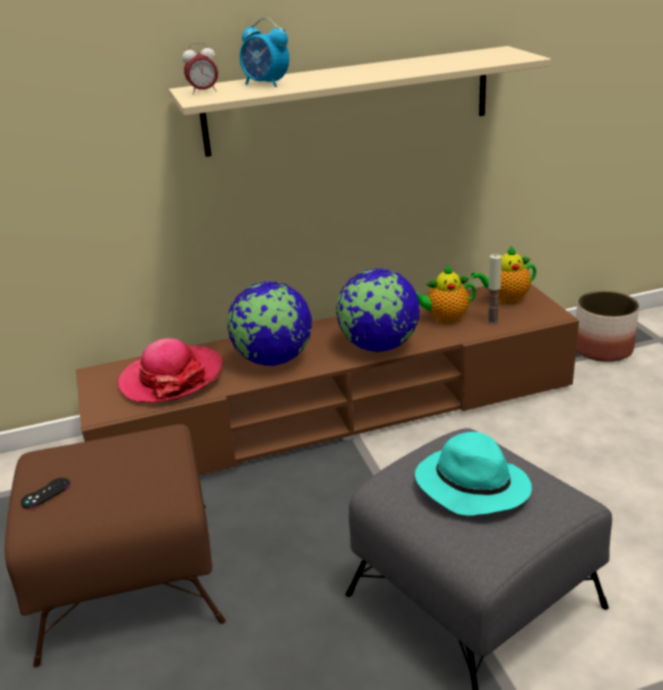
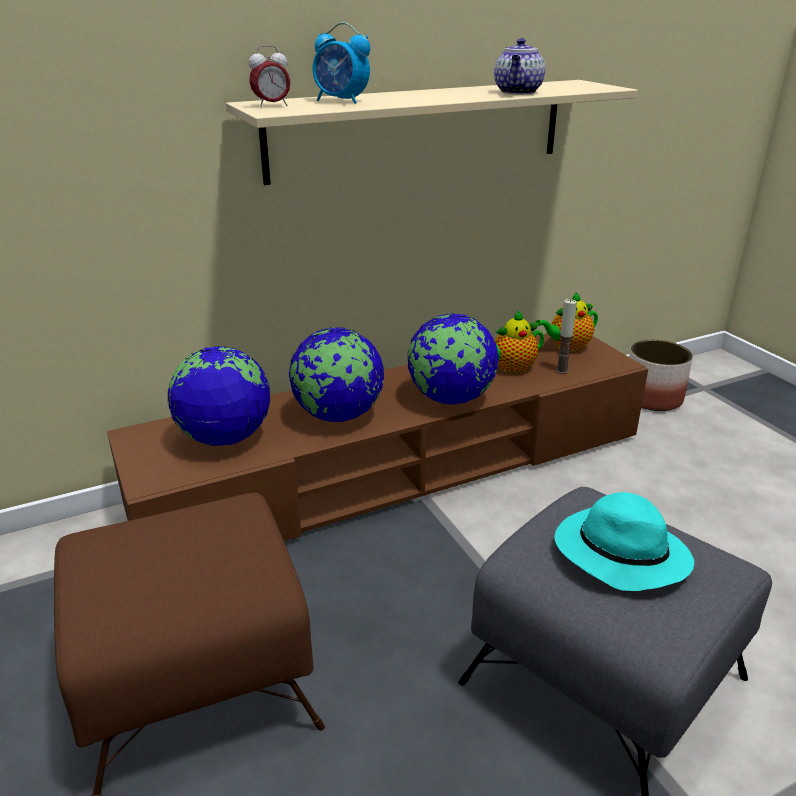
camera: 10 degrees left, 0 degrees up
(45, 493) = (103, 588): black game controller -> none
(171, 377) = (225, 438): hat -> globe
(432, 67) = (518, 92): none -> teapot

